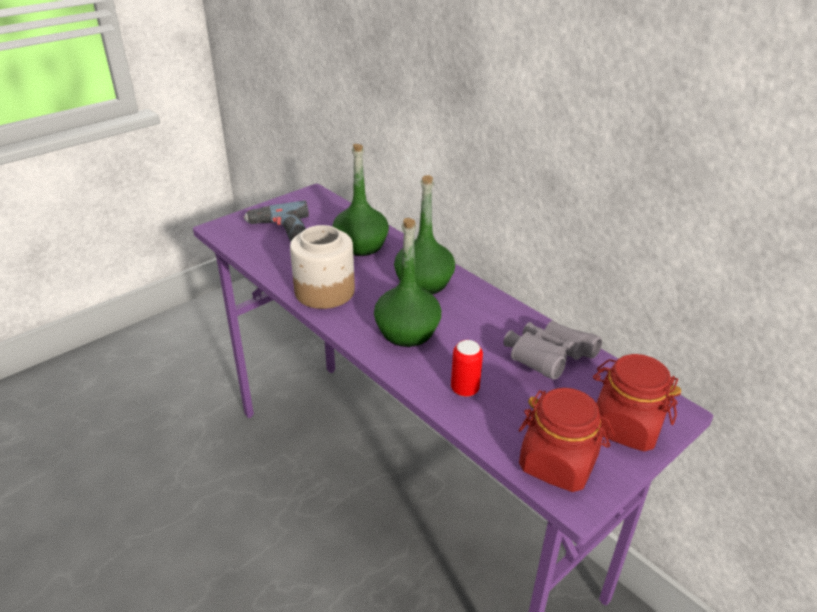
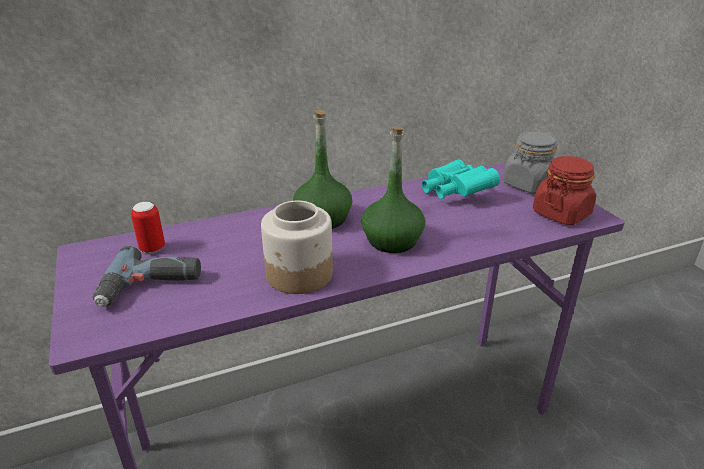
camera: 70 degrees left, 5 degrees down
(361, 245) = (230, 239): green bottle -> none
(464, 389) = (478, 230): can -> can (152, 248)
(547, 360) = (454, 193): grey binoculars -> turquoise binoculars
(625, 426) = (528, 185): red jar -> grey jar

